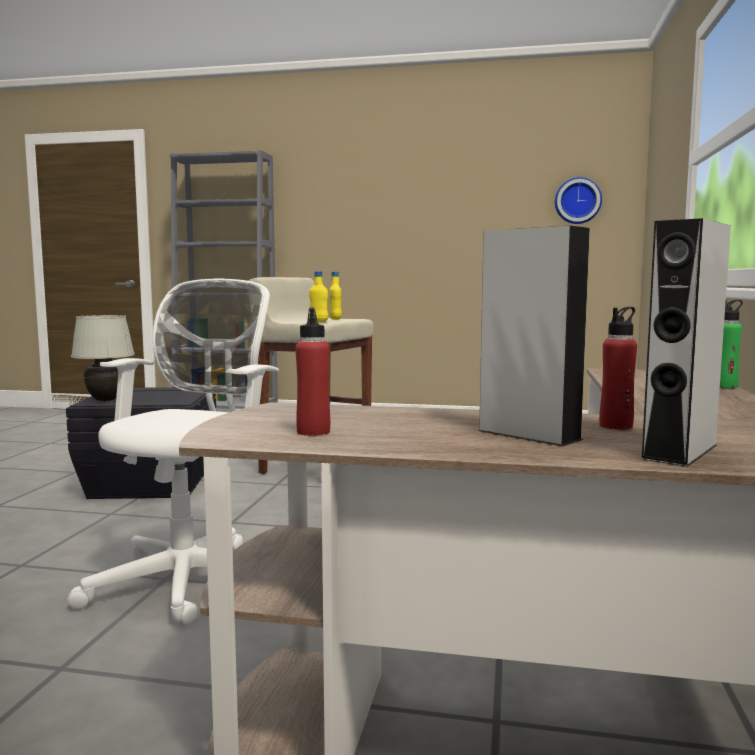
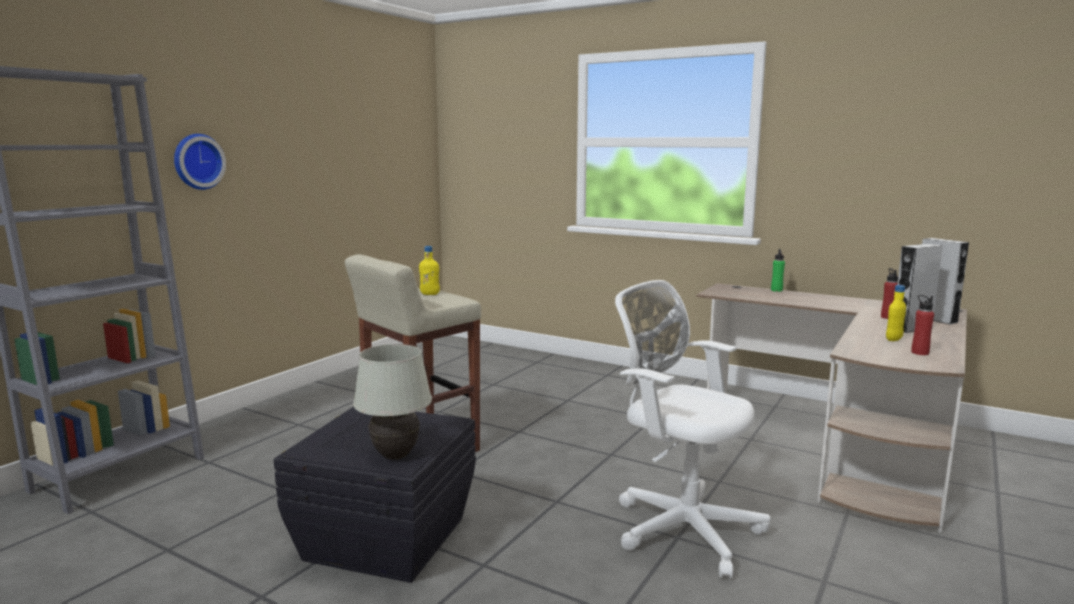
camera: 70 degrees left, 5 degrees up
(318, 322) = (463, 300): yellow bottle -> yellow bottle (894, 339)
(577, 201) = (403, 147): wall clock -> wall clock (197, 161)

